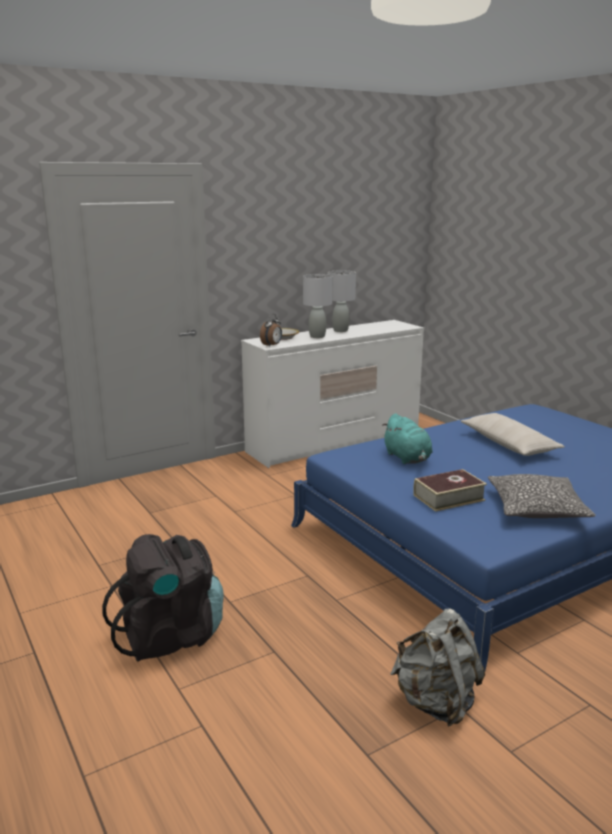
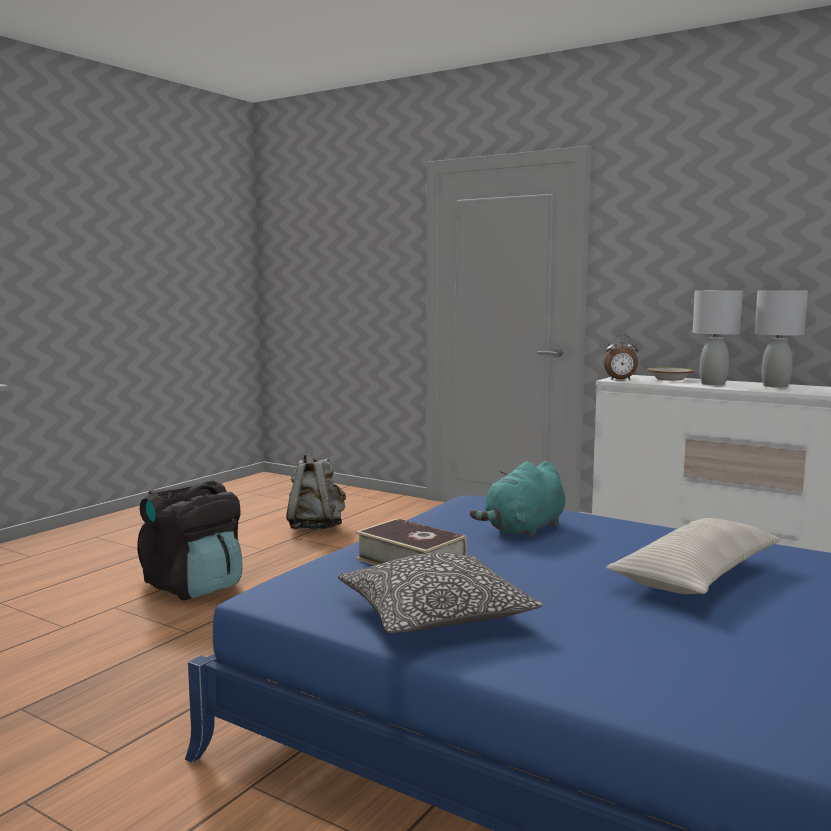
camera: 65 degrees right, 10 degrees down
(436, 702) = (116, 735): grey backpack -> grey backpack (316, 527)

